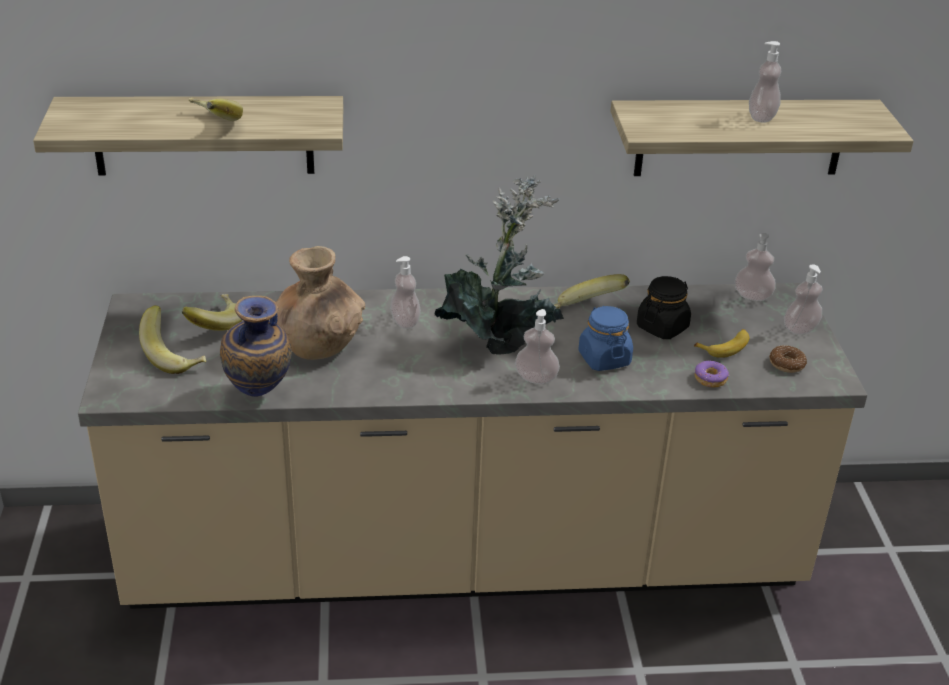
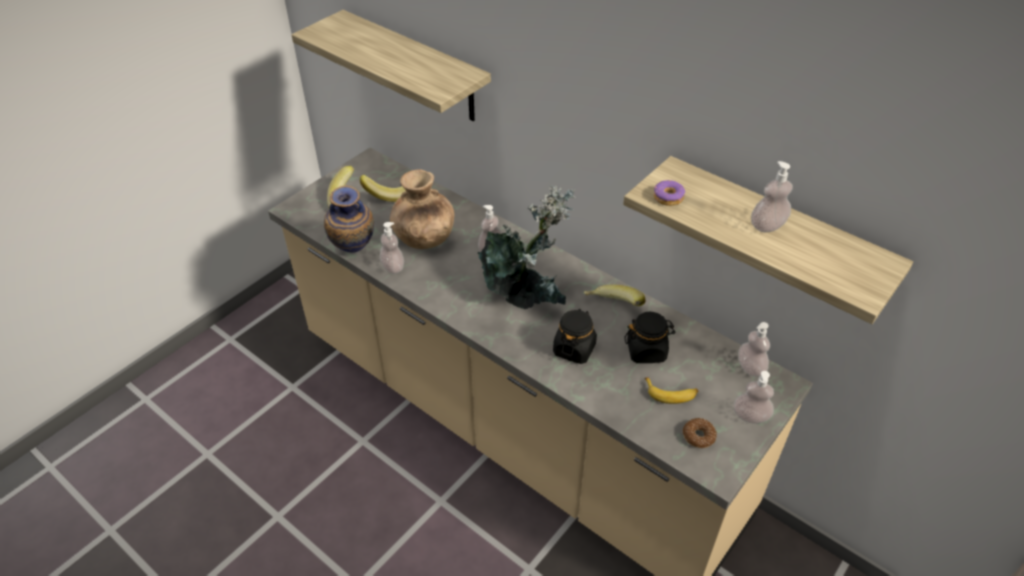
camera: 45 degrees right, 10 degrees up
(211, 126) = (385, 63): banana -> none
(536, 378) = (513, 335): soap dispenser -> soap dispenser (393, 267)
(604, 359) = (574, 349): blue jar -> black jar
(710, 379) = (625, 410): donut -> donut (668, 198)

